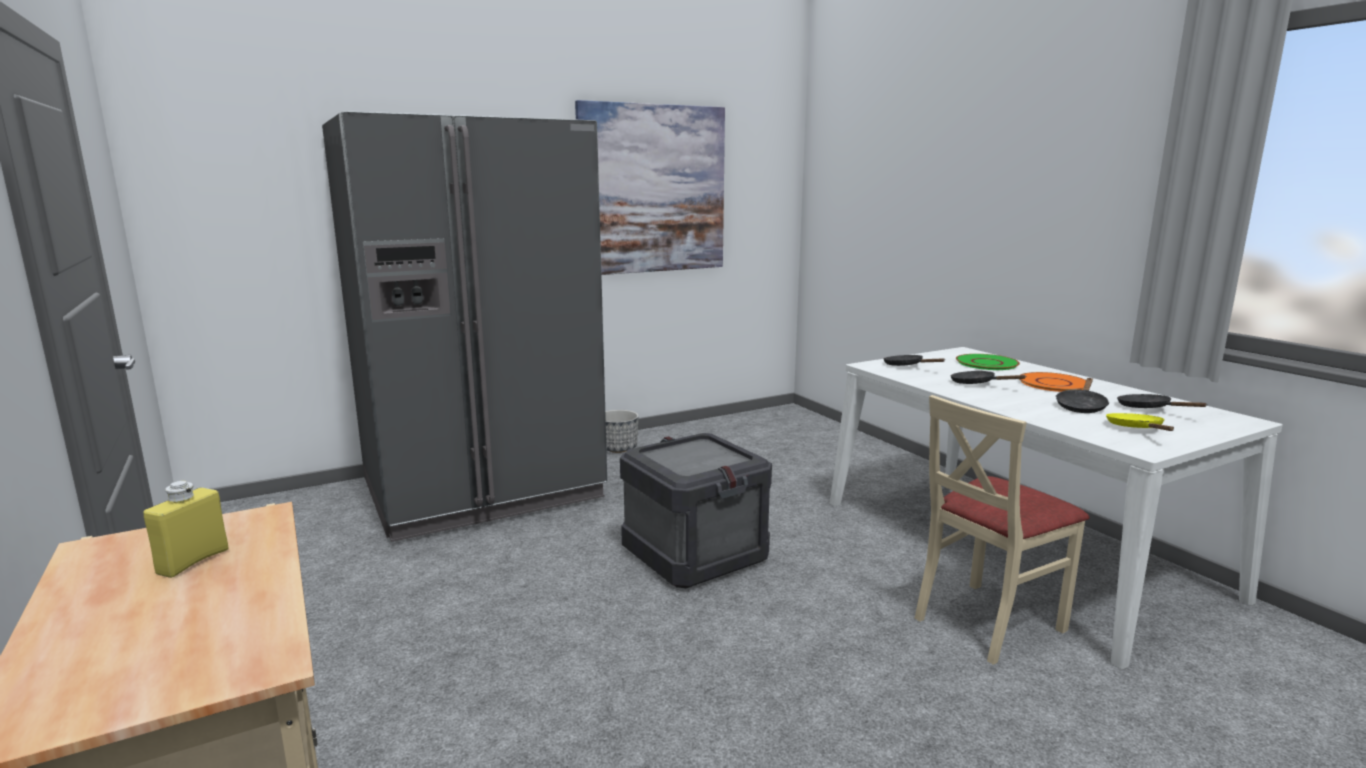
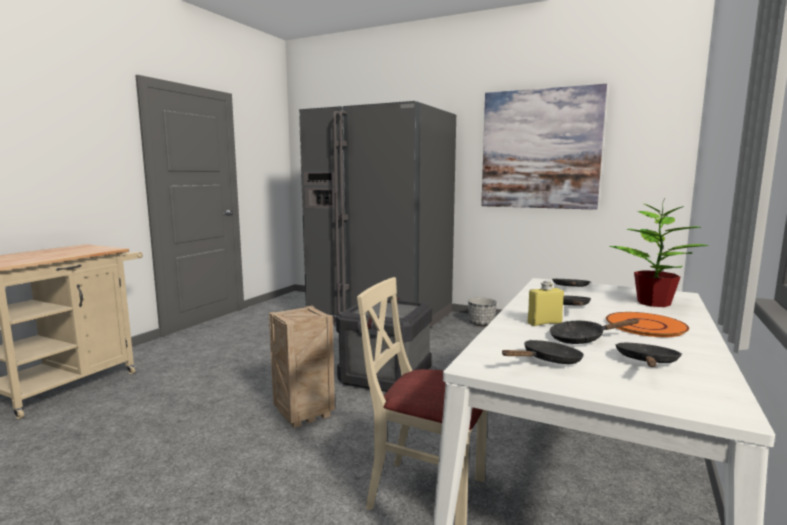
camera: 55 degrees right, 5 degrees down
(193, 561) = (72, 251): yellow bottle -> yellow bottle (544, 323)
(743, 644) = (303, 414): none -> crate
(987, 363) = (654, 303): green plate -> potted plant
(1136, 429) = (547, 361): yellow frying pan -> black frying pan

